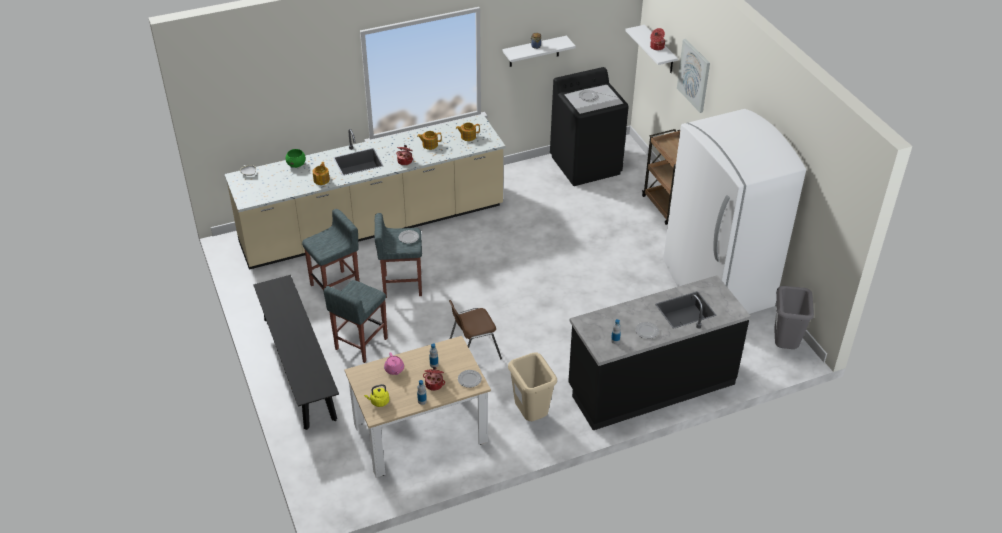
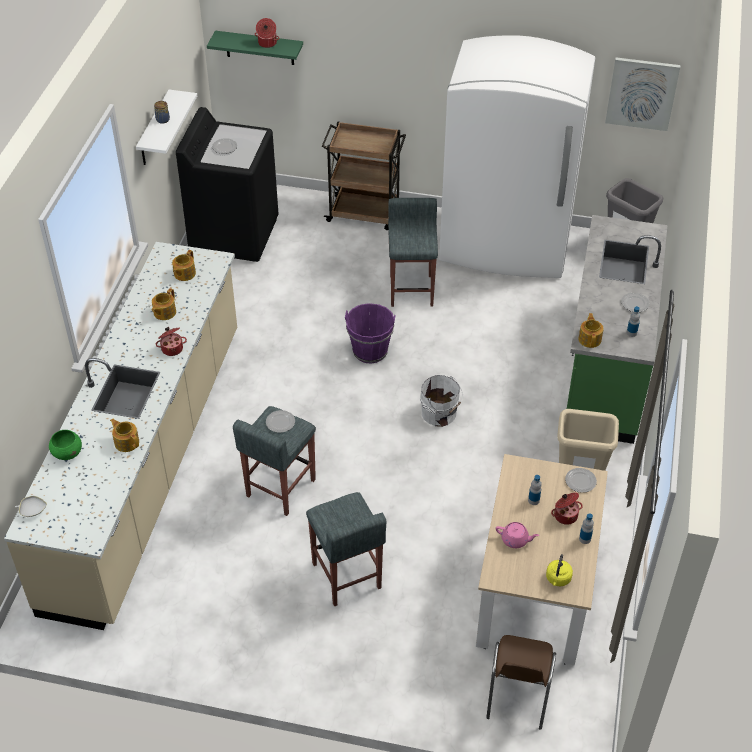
camera: 55 degrees left, 5 degrees up
(299, 367) = (335, 658): black bench -> none
(336, 287) = (224, 553): grey stool -> grey stool (411, 289)
(473, 352) = (445, 480): brown chair -> brown chair (517, 695)
(526, 324) = (440, 414): none -> white bucket
(547, 269) = (370, 351): none -> purple bucket
(588, 323) = (590, 339): none -> teapot
(651, 385) = (605, 367): black counter -> green counter
(659, 50) = (259, 48): white shelf -> green shelf
(694, 75) = (344, 46): picture -> picture (642, 93)

